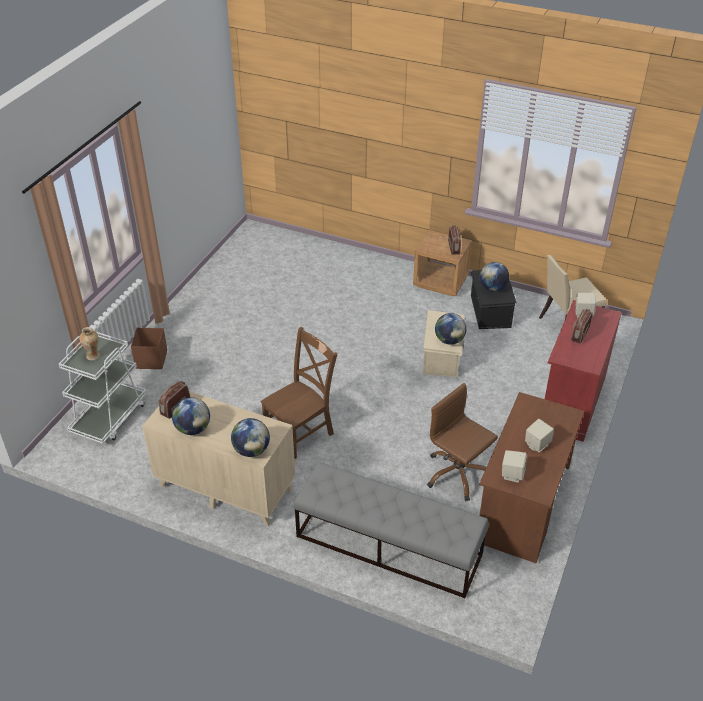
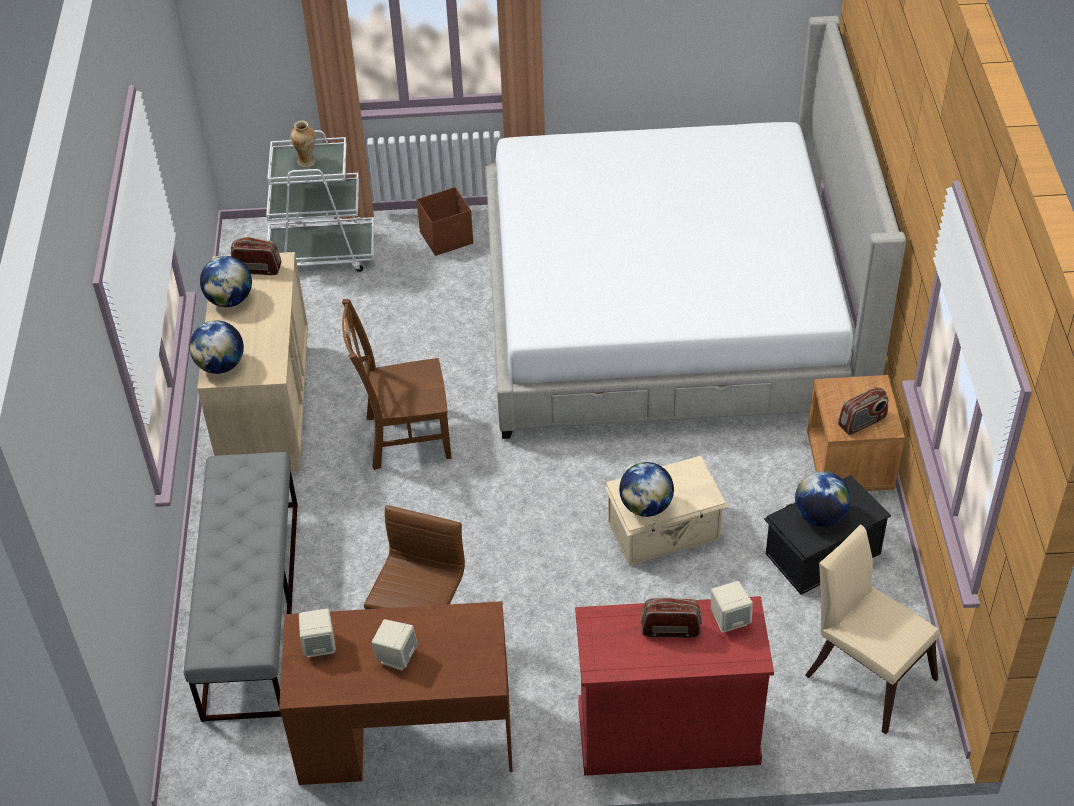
camera: 65 degrees right, 5 degrees up
(290, 298) = (669, 310): none -> bed
(301, 432) = (404, 437): brown chair -> brown chair turned 150 degrees clockwise

